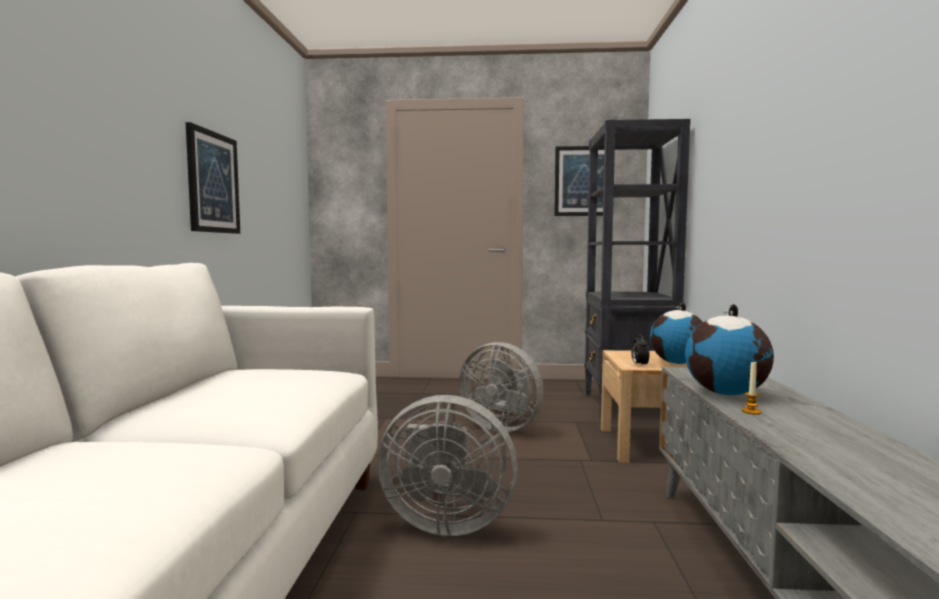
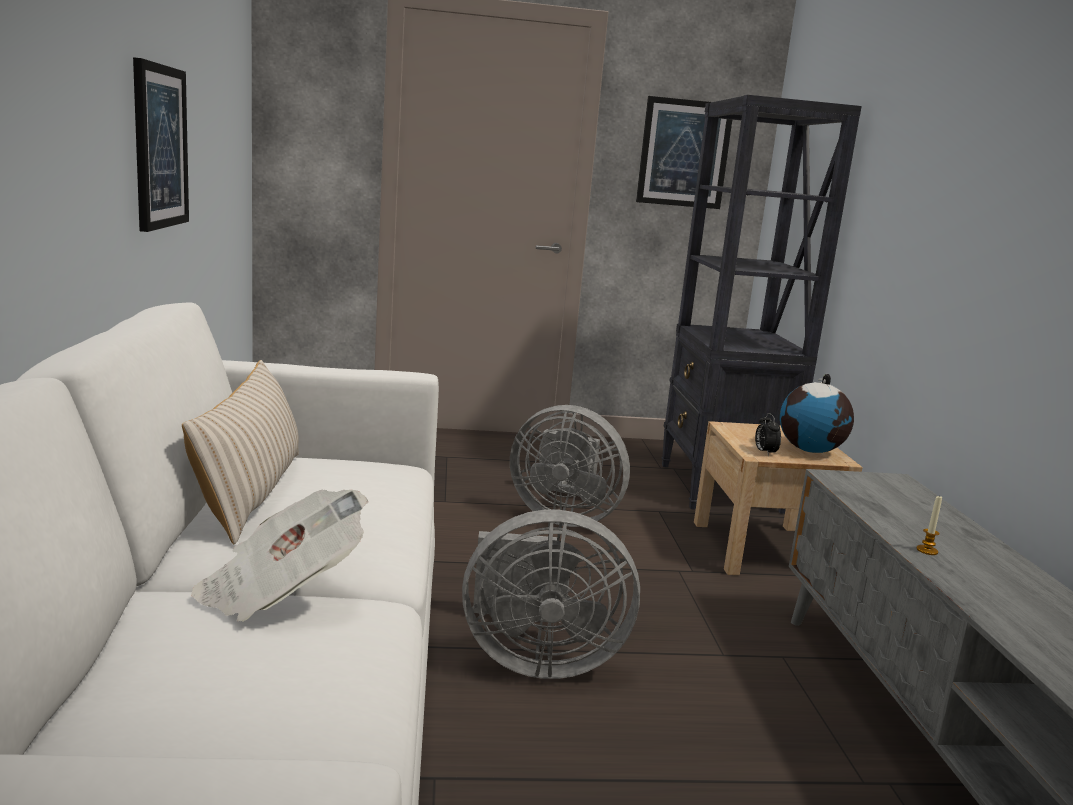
camera: 10 degrees left, 10 degrees up
(165, 436) = (280, 591): none -> newspaper
(213, 384) = (251, 492): none -> beige pillow
(727, 393) = (894, 520): globe -> none

